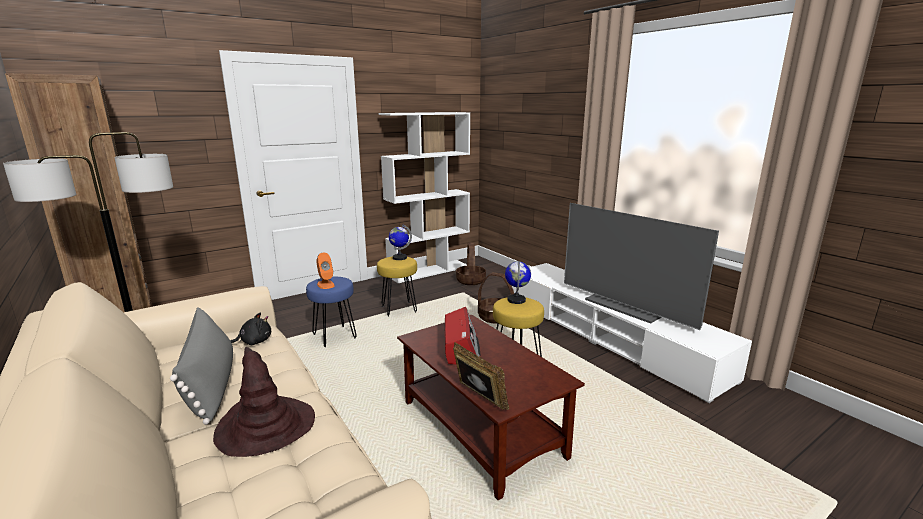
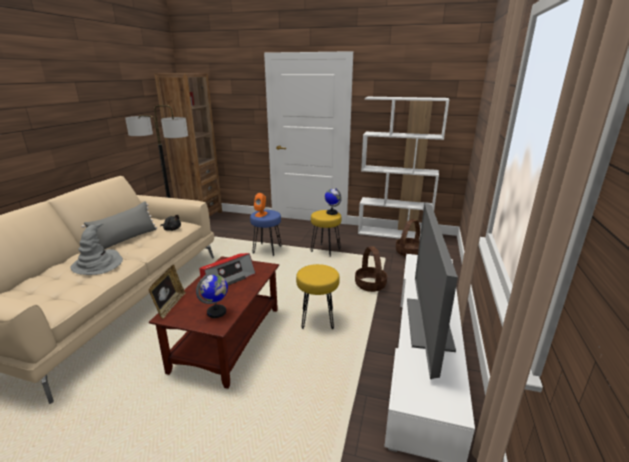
camera: 50 degrees right, 5 degrees up
(265, 427) = (98, 264): brown hat -> grey hat
(516, 300) = (324, 269): globe -> globe (217, 312)

